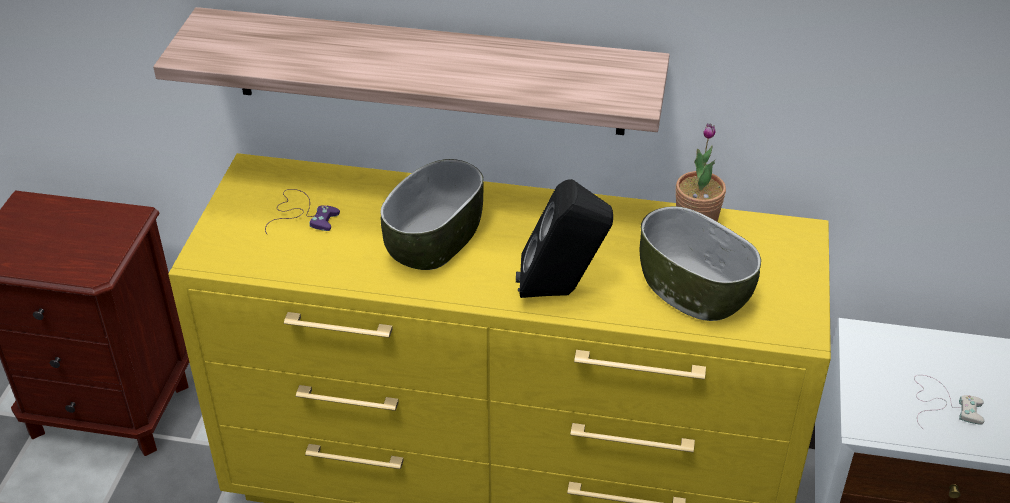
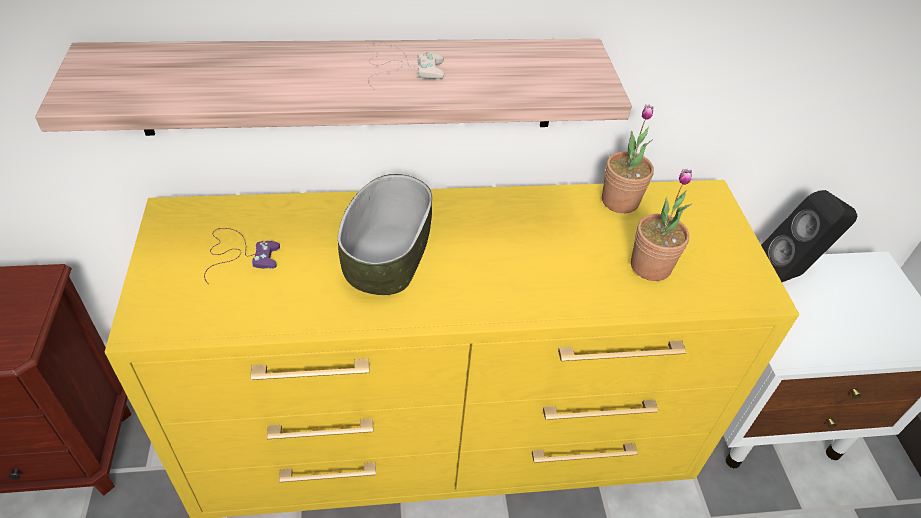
camera: 20 degrees left, 5 degrees up
(561, 292) = (533, 293): black speaker -> black speaker (788, 274)
(694, 289) = (650, 266): bowl -> potted plant
(942, 403) = (831, 320): white game controller -> white game controller (399, 66)

